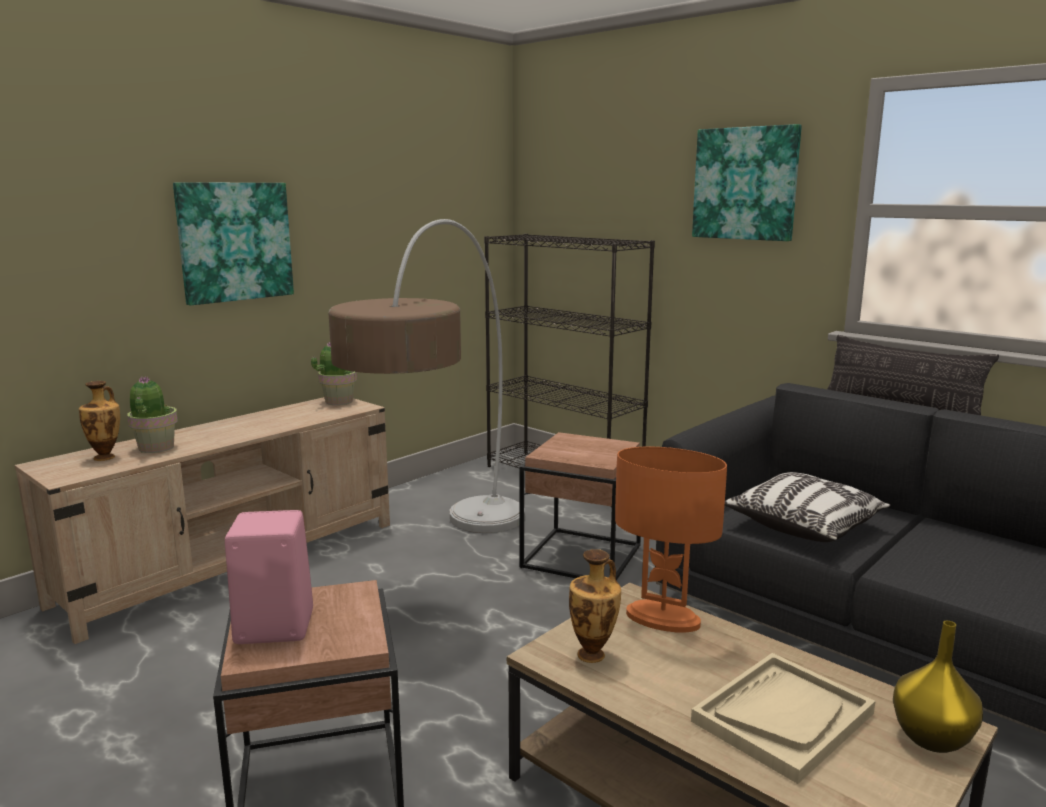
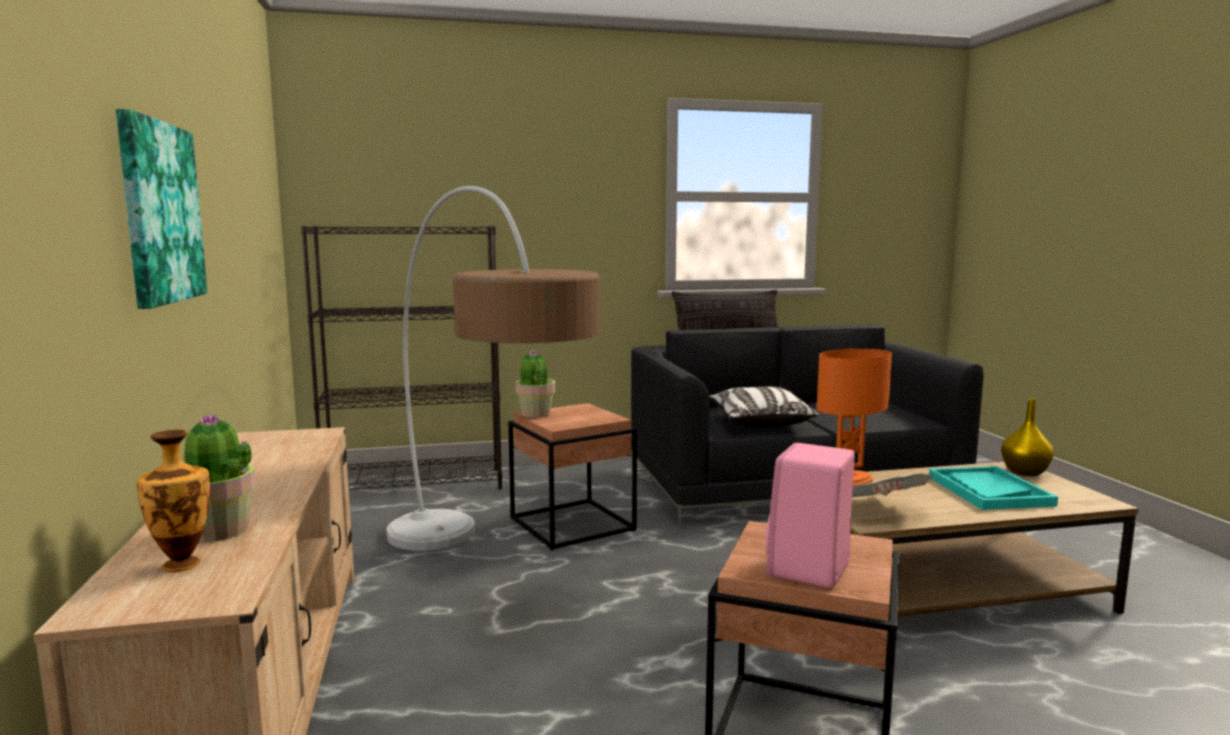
camera: 55 degrees left, 5 degrees down
(338, 401) = (271, 436): potted plant -> potted plant (535, 414)
(593, 655) = (881, 511): vase -> newspaper
(745, 184) = (573, 174): picture -> none
(782, 717) = (988, 491): beige tray -> turquoise tray

